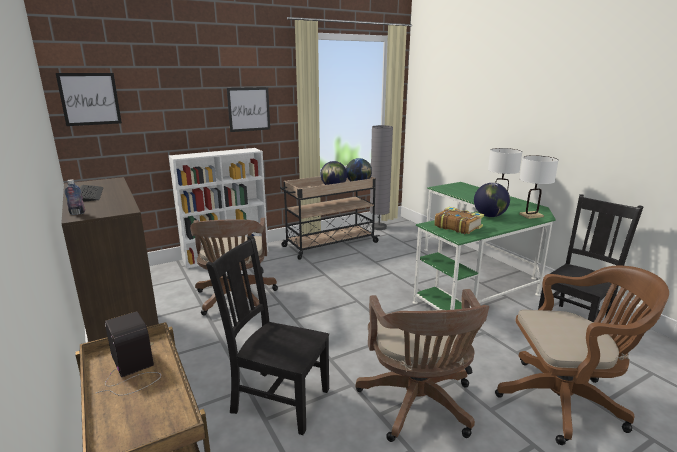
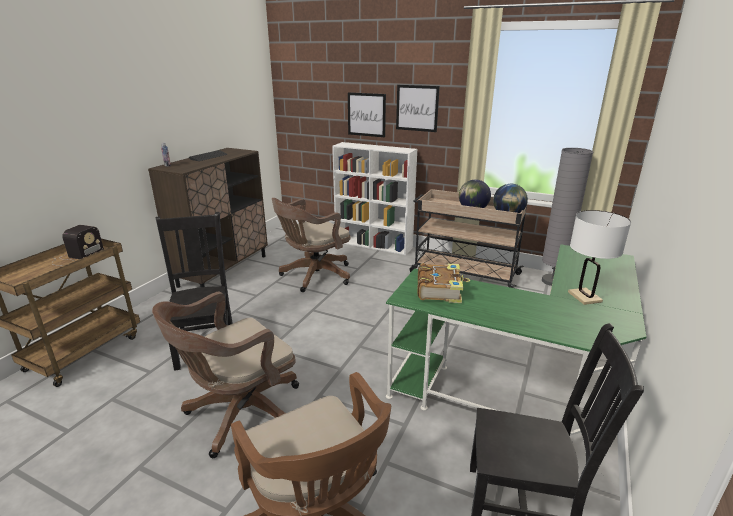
camera: 55 degrees right, 5 degrees up
(90, 99) = (296, 88): picture -> picture (366, 114)
(489, 216) = (513, 300): globe -> none
(531, 215) = (572, 328): white table lamp -> none

